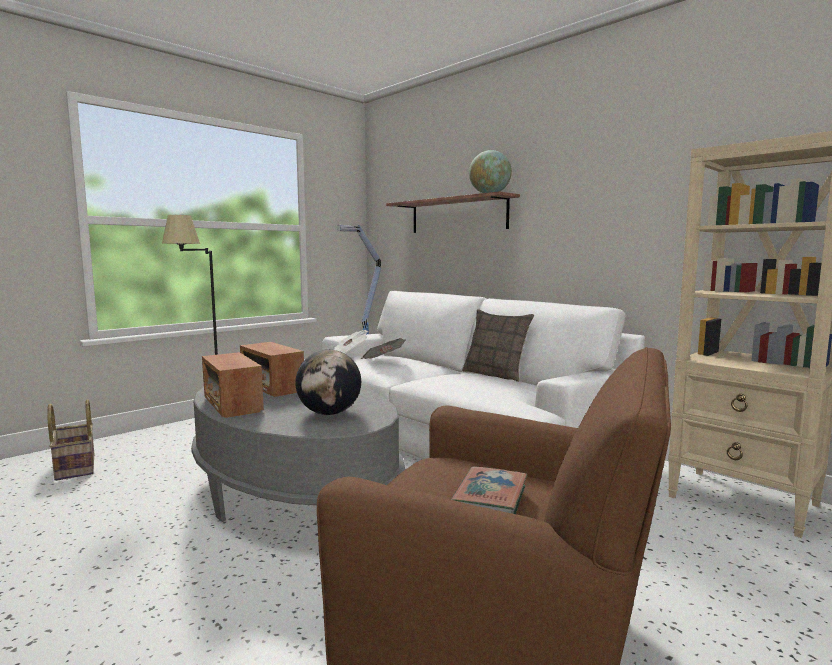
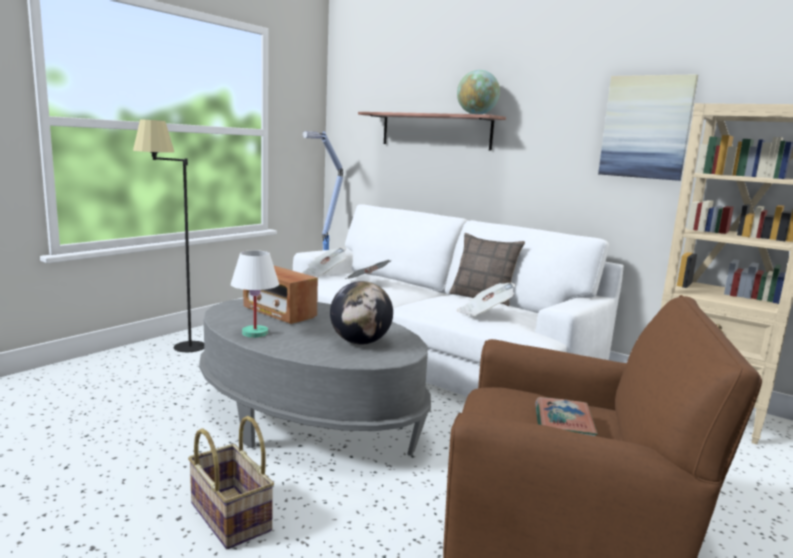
camera: 10 degrees left, 5 degrees up
(74, 467) = (54, 395): basket -> basket (228, 517)
(232, 405) = (255, 333): radio -> white table lamp
(484, 387) = (484, 313): none -> newspaper
(657, 188) = (646, 127): none -> picture

